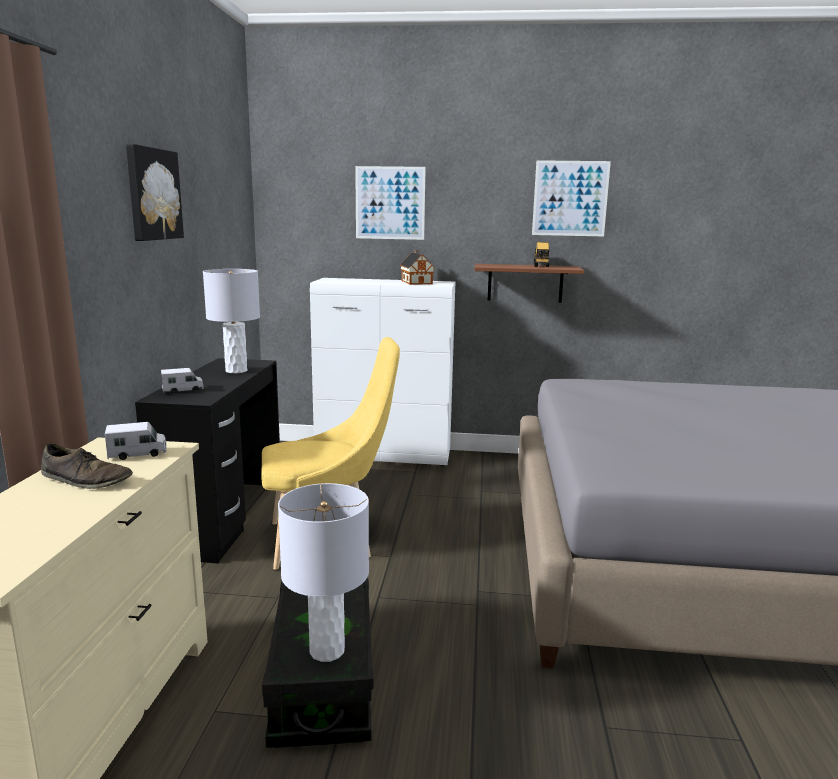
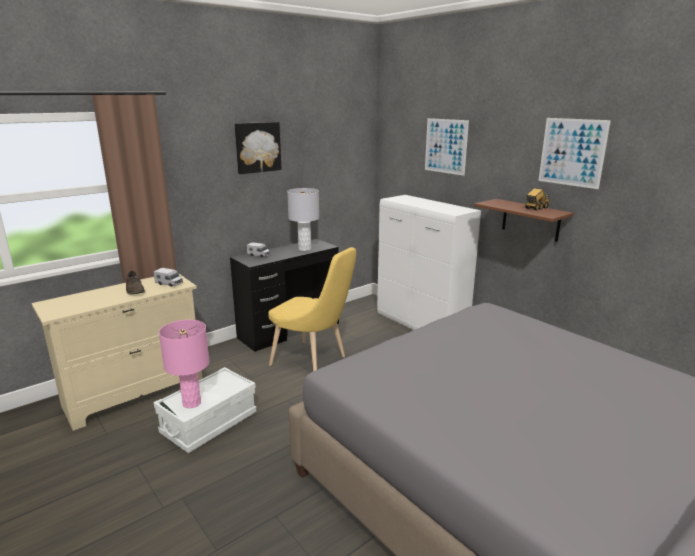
camera: 45 degrees right, 5 degrees up
(323, 685) = (209, 423): black storage box -> white storage box
(326, 650) = (191, 403): grey table lamp -> pink table lamp
(416, 282) = (447, 207): toy house -> none

